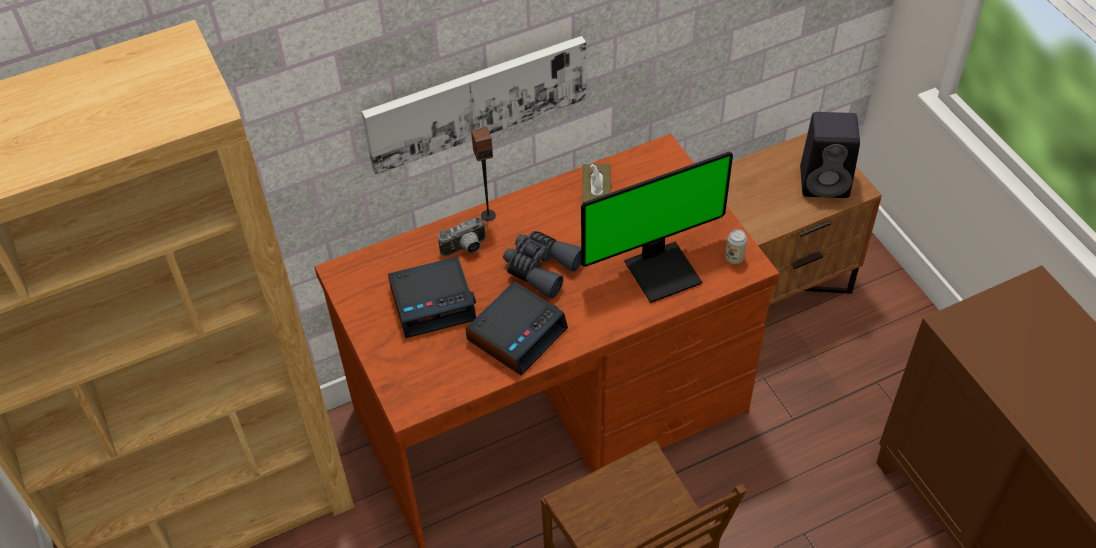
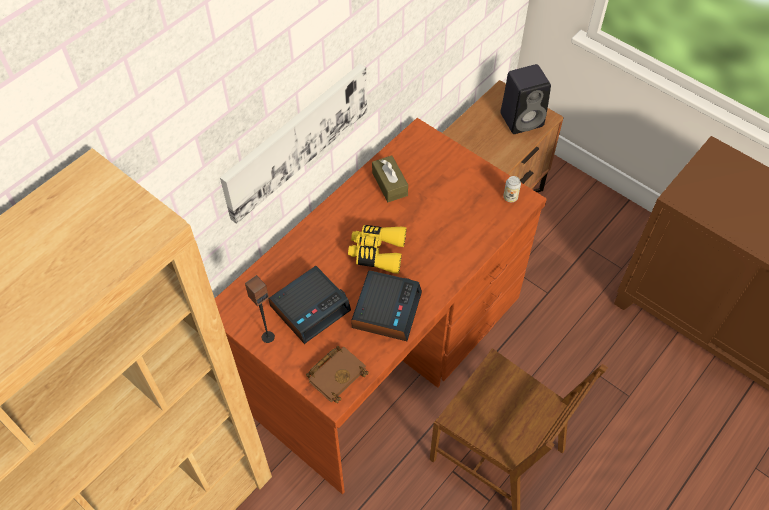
camera: 25 degrees left, 5 degrees up
(424, 382) = (337, 374): none -> brown book
(465, 249) = (313, 256): camera -> none
(488, 215) = (316, 224): speaker -> speaker (268, 337)
(541, 268) = (377, 252): grey binoculars -> yellow binoculars
(662, 270) = (465, 223): monitor -> none

